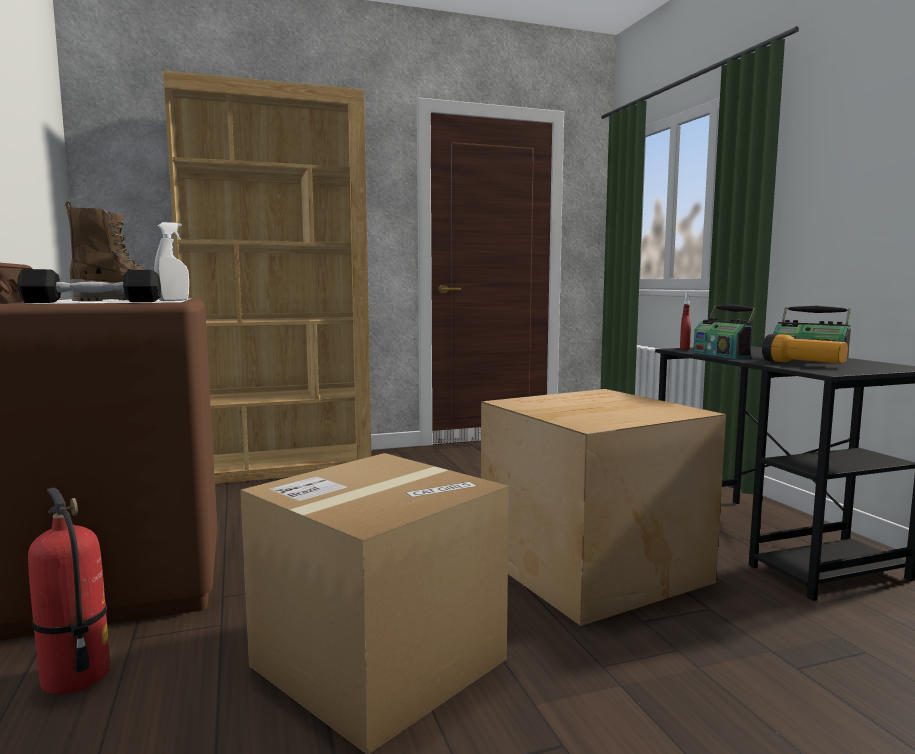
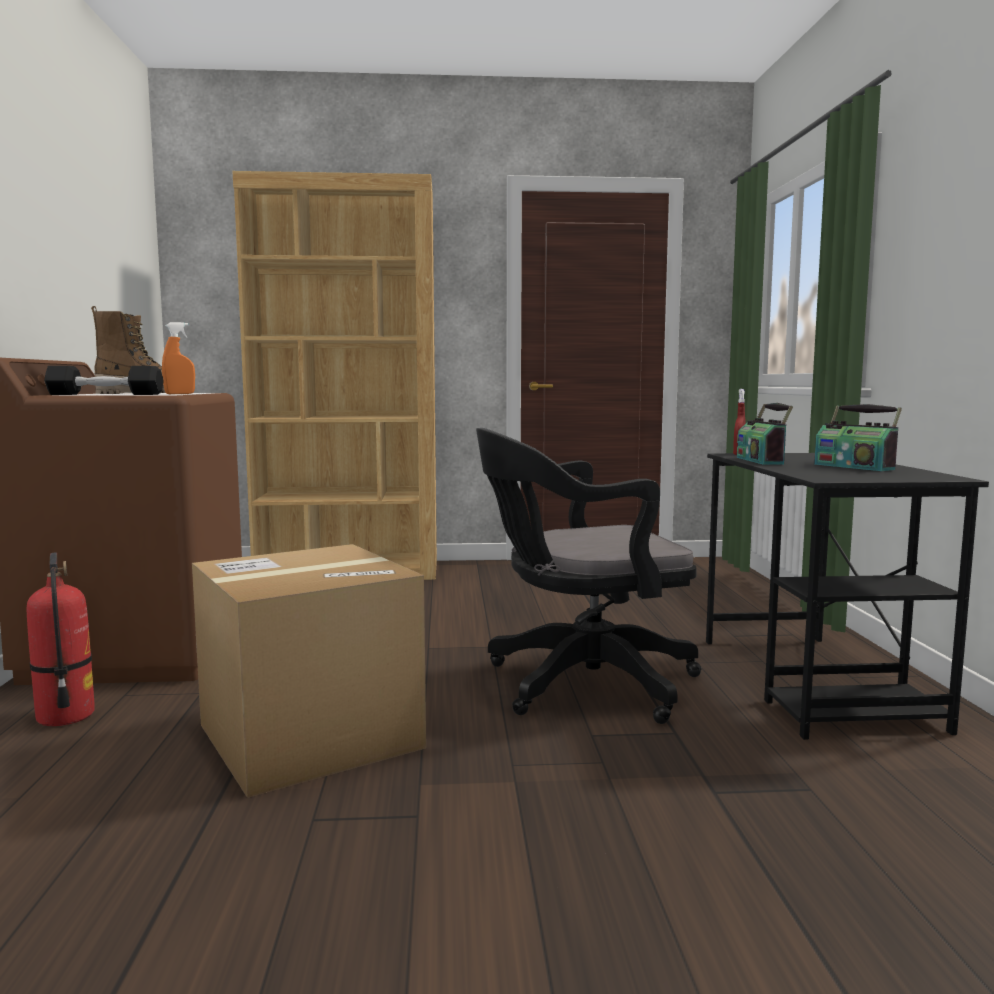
camera: 15 degrees right, 0 degrees up
(173, 300) = (179, 394): white spray bottle -> orange spray bottle
(588, 567) = (580, 684): cardboard box -> black office chair
(802, 364) = (825, 471): flashlight -> none

